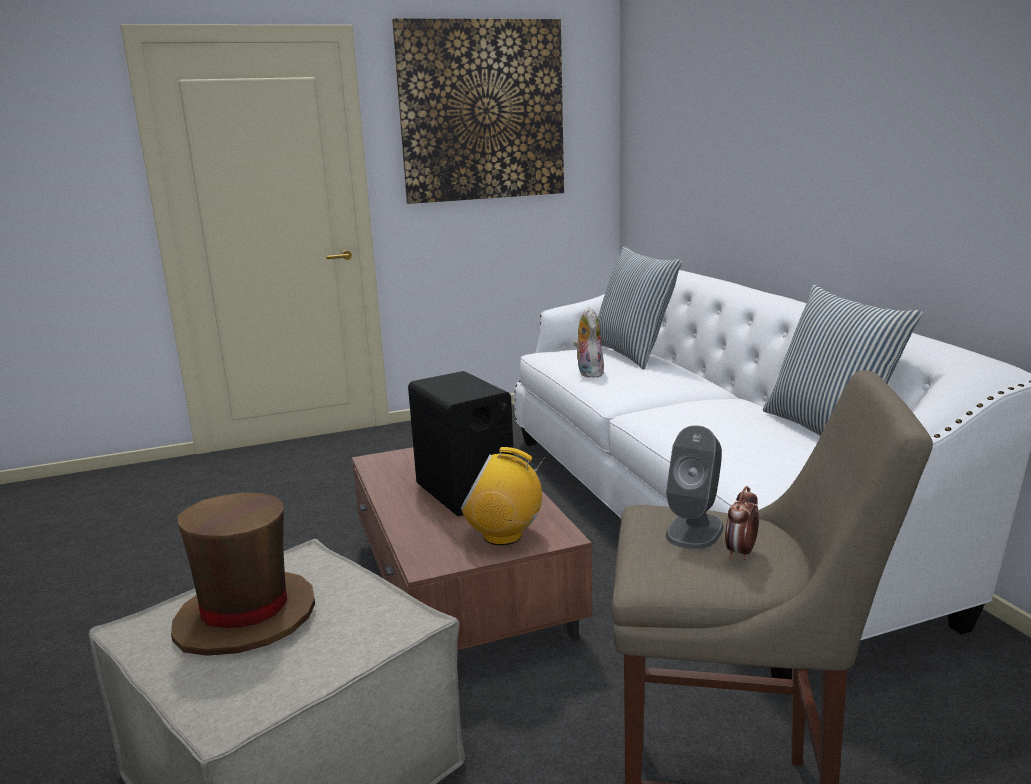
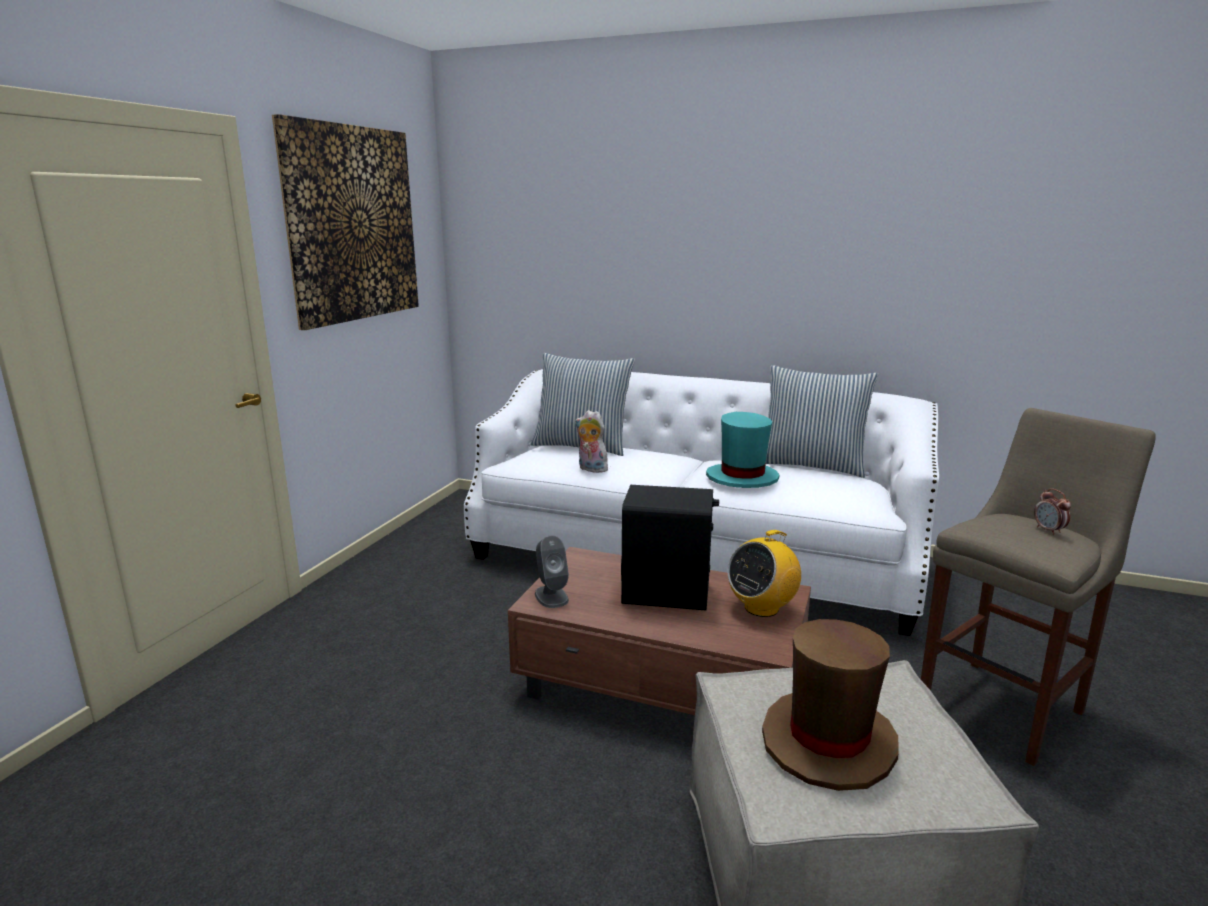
camera: 50 degrees left, 0 degrees up
(694, 530) = (1009, 529): grey speaker -> grey speaker (551, 596)
(698, 417) = (741, 478): none -> turquoise hat

